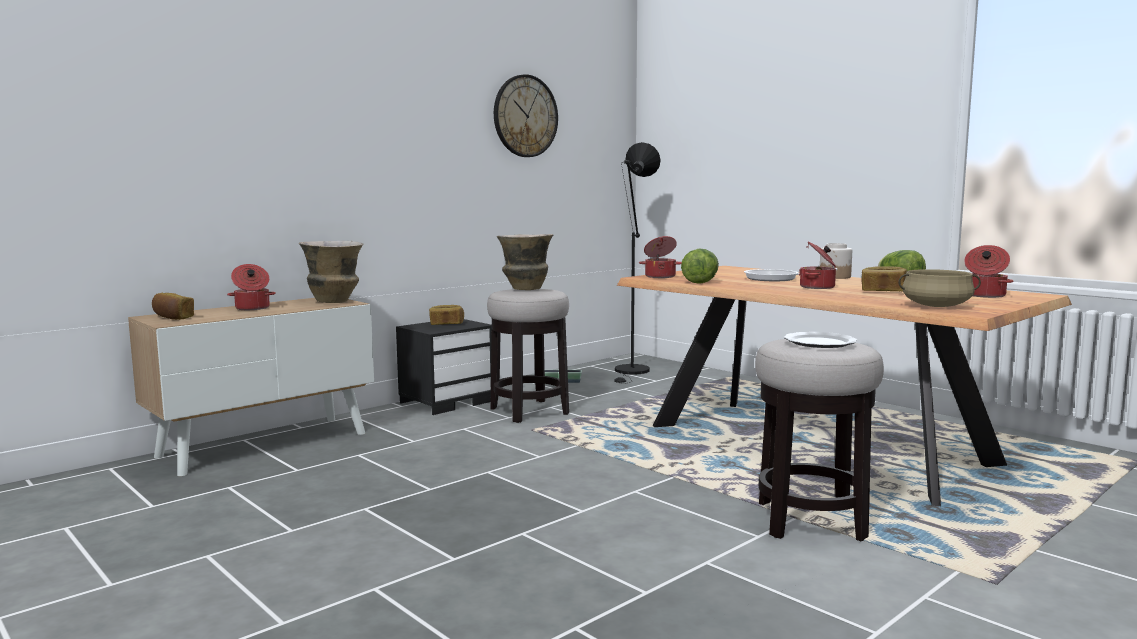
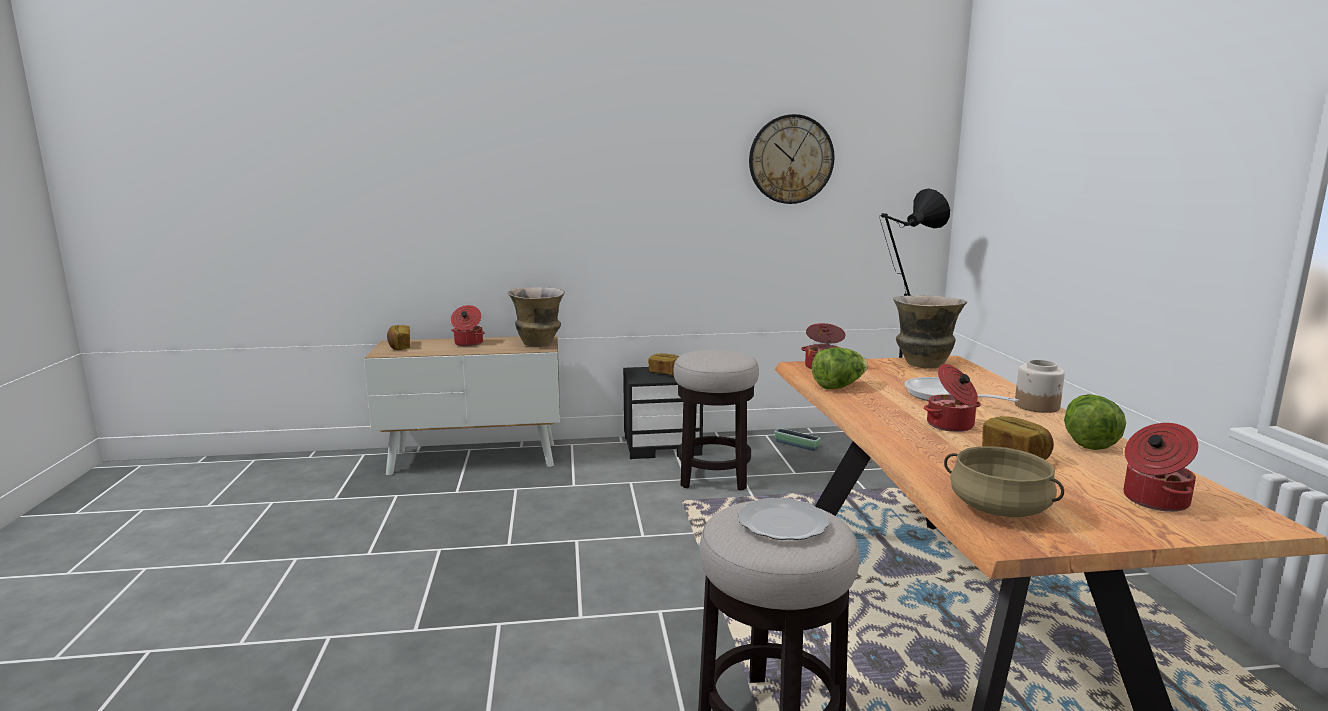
camera: 35 degrees right, 5 degrees up
(525, 289) = (717, 353): vase -> vase (922, 365)

